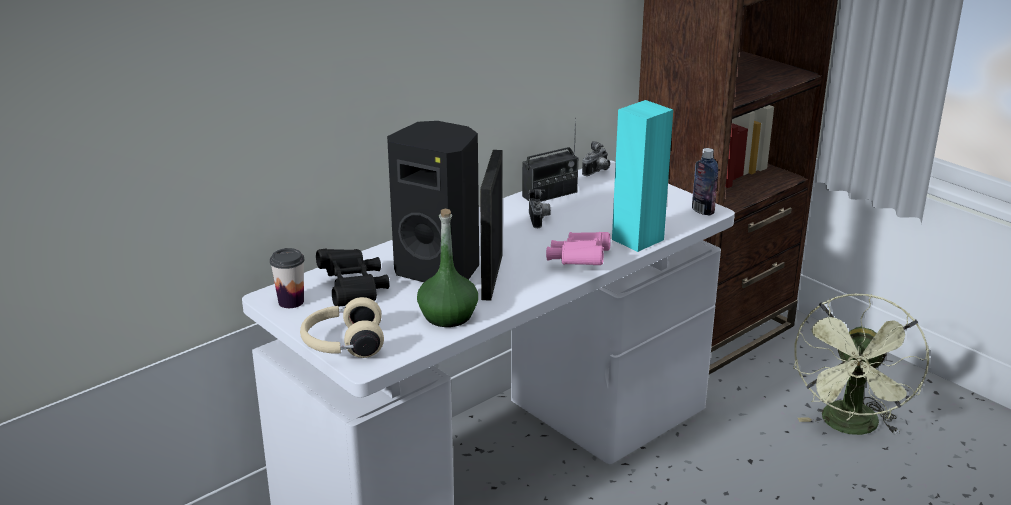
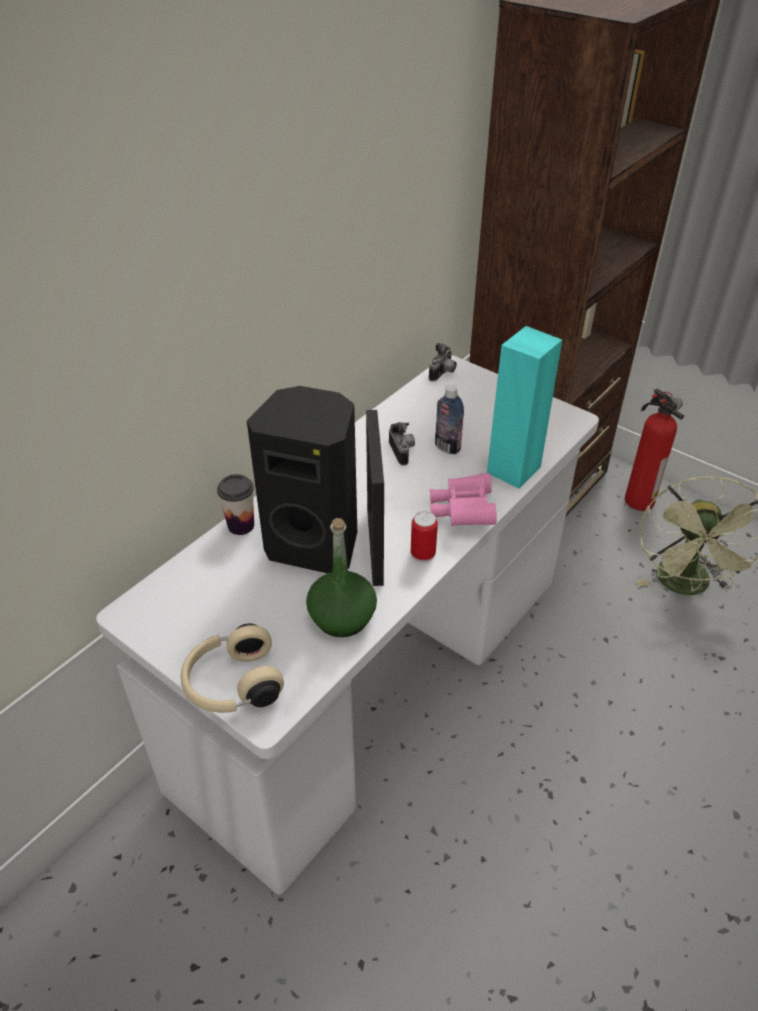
camera: 10 degrees left, 15 degrees up
(291, 302) = (156, 618): cup -> cup (241, 525)
(354, 289) = (225, 587): black binoculars -> none
(533, 284) = (423, 554): none -> can
(550, 194) = (403, 412): radio -> none
(702, 210) = (566, 419): bottle -> bottle (447, 447)
(821, 351) = (637, 499): none -> fire extinguisher

